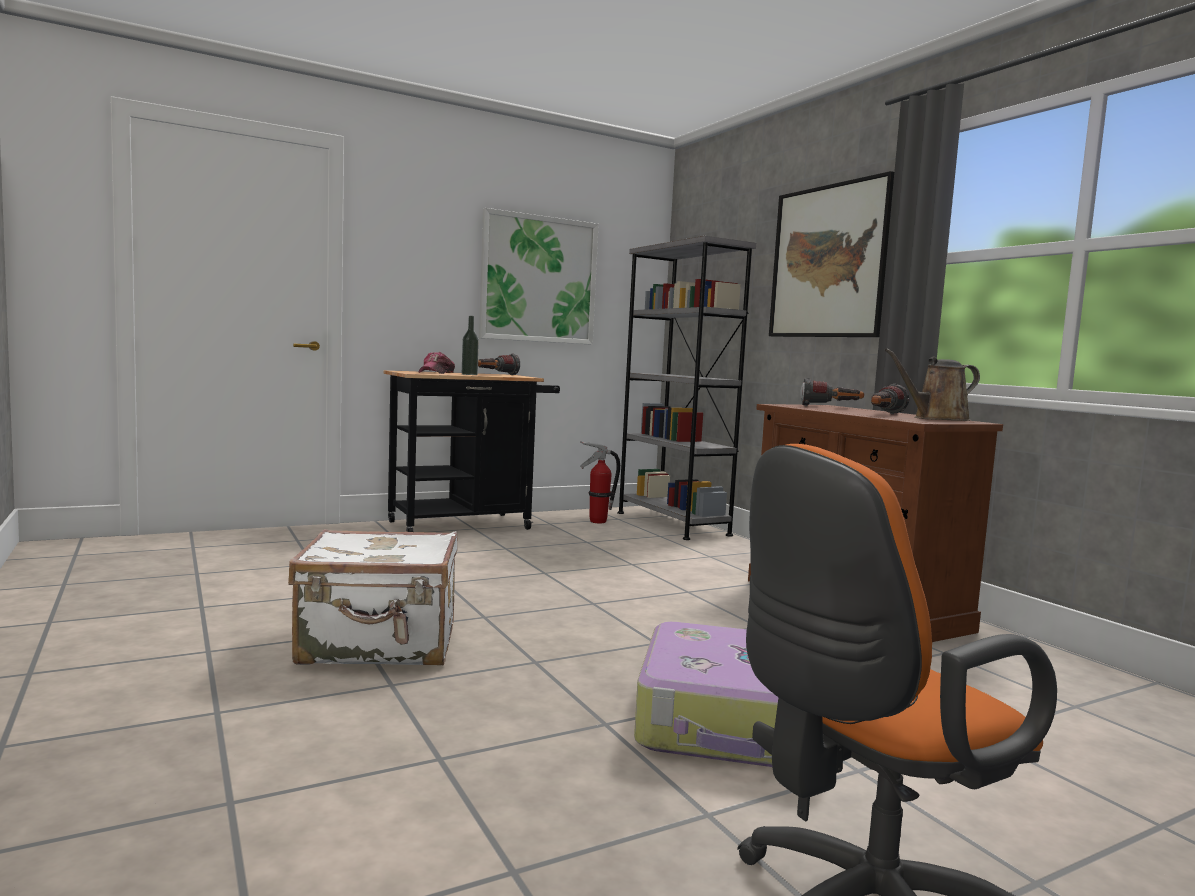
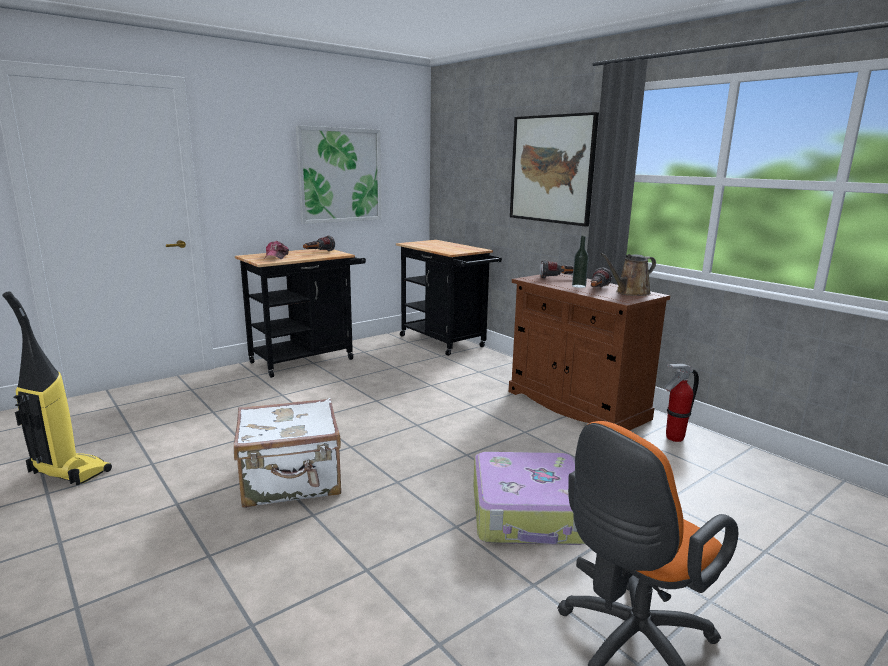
camera: 10 degrees left, 10 degrees up
(89, 604) = (68, 472): none -> vacuum cleaner
(469, 374) = (301, 256): bottle -> bottle (579, 286)
(597, 521) = (395, 346): fire extinguisher -> fire extinguisher (674, 438)
(672, 523) = (446, 342): grey bookcase -> black cart

